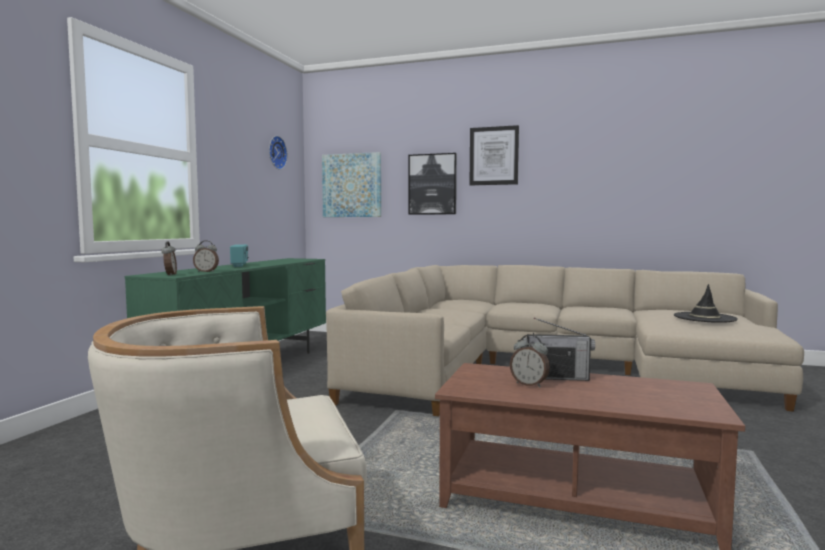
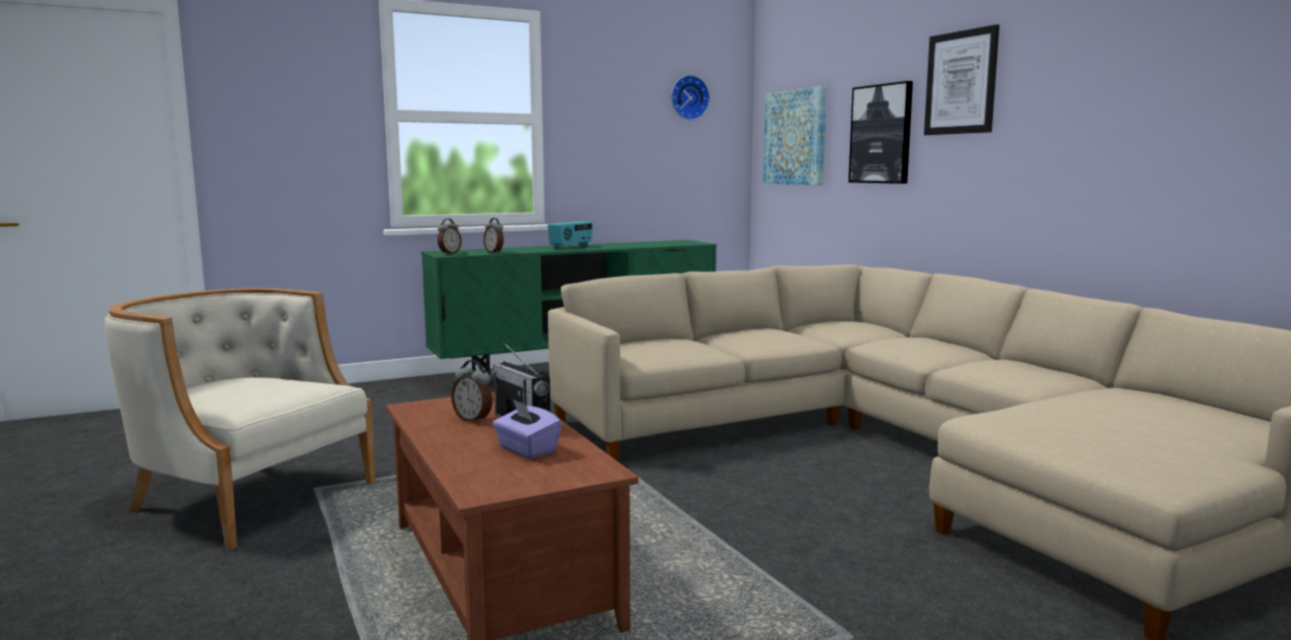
camera: 45 degrees right, 5 degrees up
(529, 384) = (473, 420): alarm clock -> alarm clock turned 45 degrees counterclockwise
(627, 389) = (526, 450): none -> purple tissue box
(704, 318) = (1130, 419): black hat -> none

